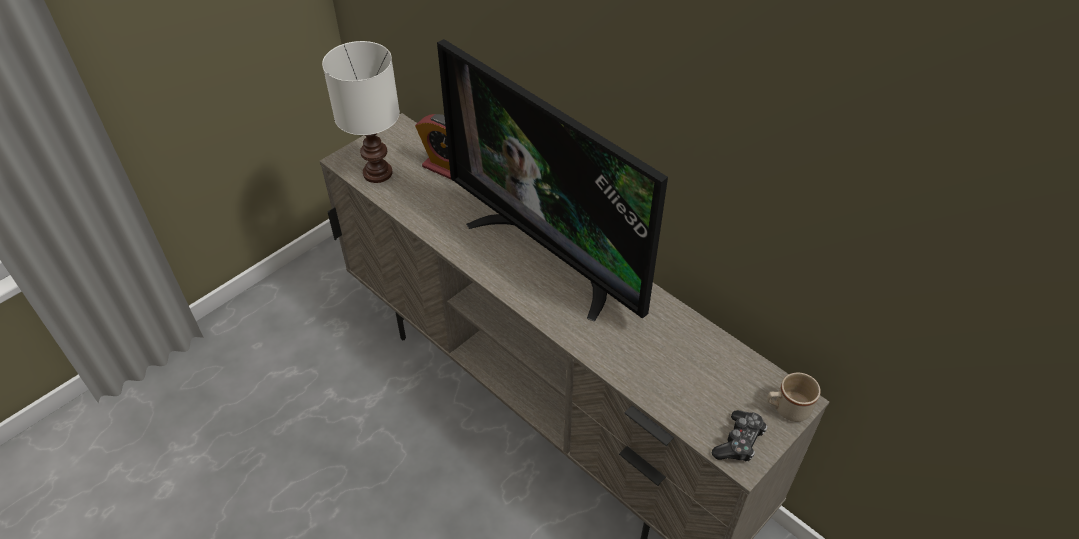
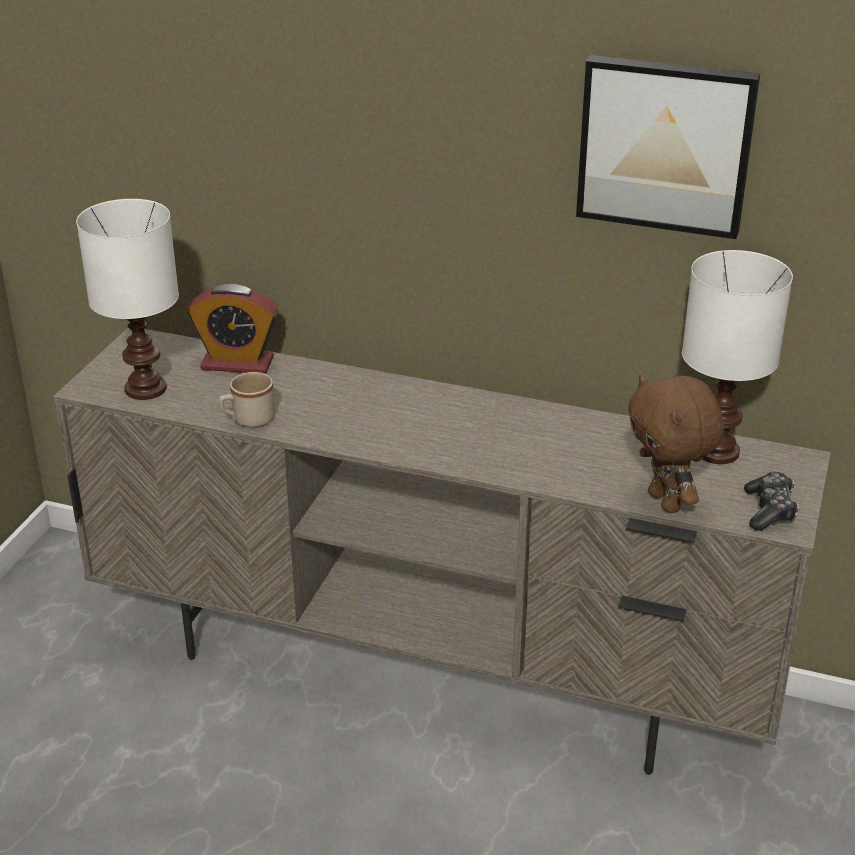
camera: 25 degrees left, 15 degrees down
(550, 254) = (430, 410): television -> none
(665, 403) = (666, 502): none -> brown plush toy
(735, 369) = (716, 453): none -> white table lamp
(743, 129) = (666, 144): none -> picture
(786, 409) = (794, 469): beige mug -> beige mug (247, 420)

